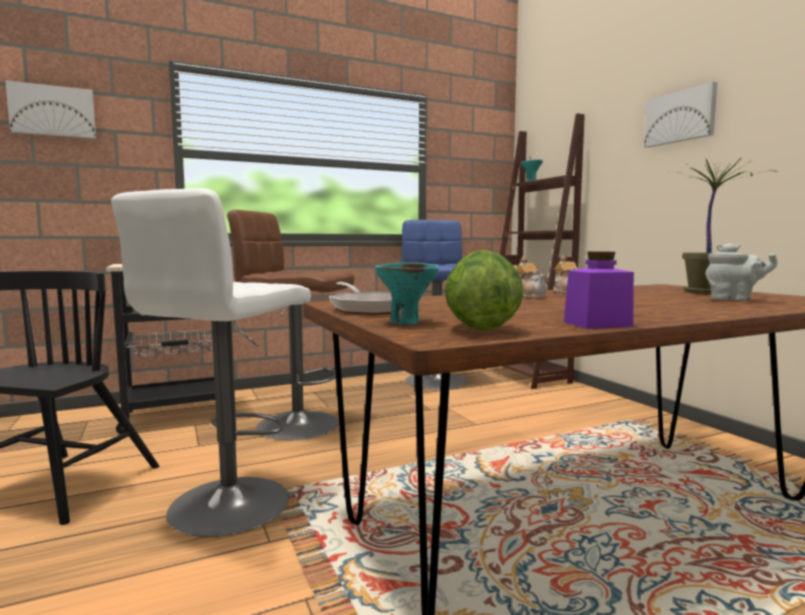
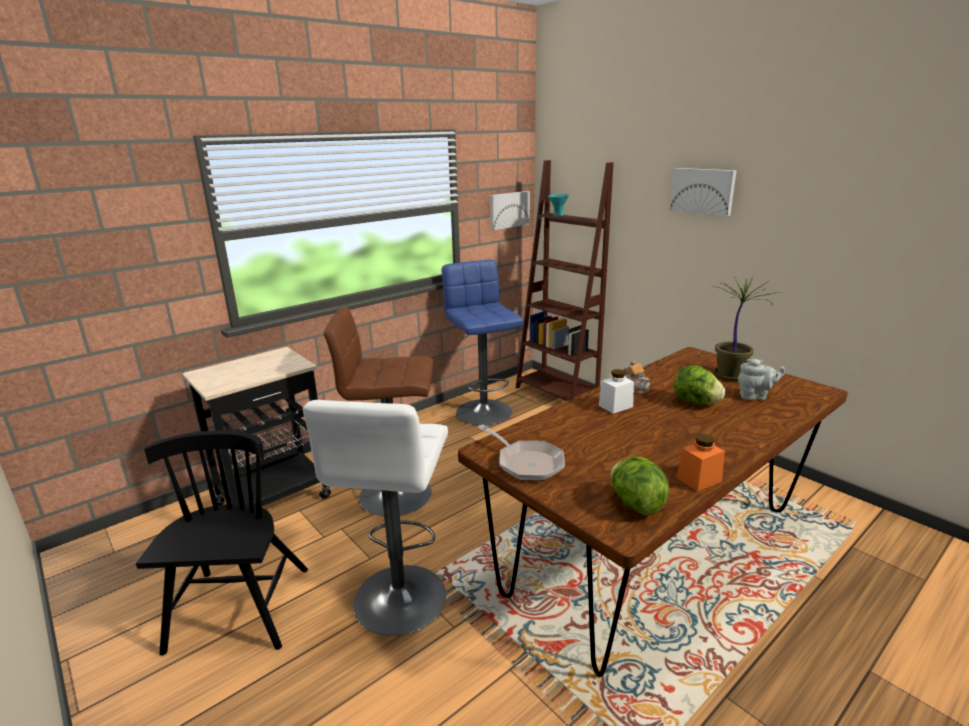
camera: 15 degrees left, 15 degrees up
(53, 111) = (77, 216): picture -> picture (508, 210)
(406, 322) = (579, 497): turquoise bowl -> none
(529, 296) = (615, 406): teapot -> white jar
(597, 324) = (699, 479): purple jar -> orange jar
(641, 299) = (695, 402): none -> lettuce

